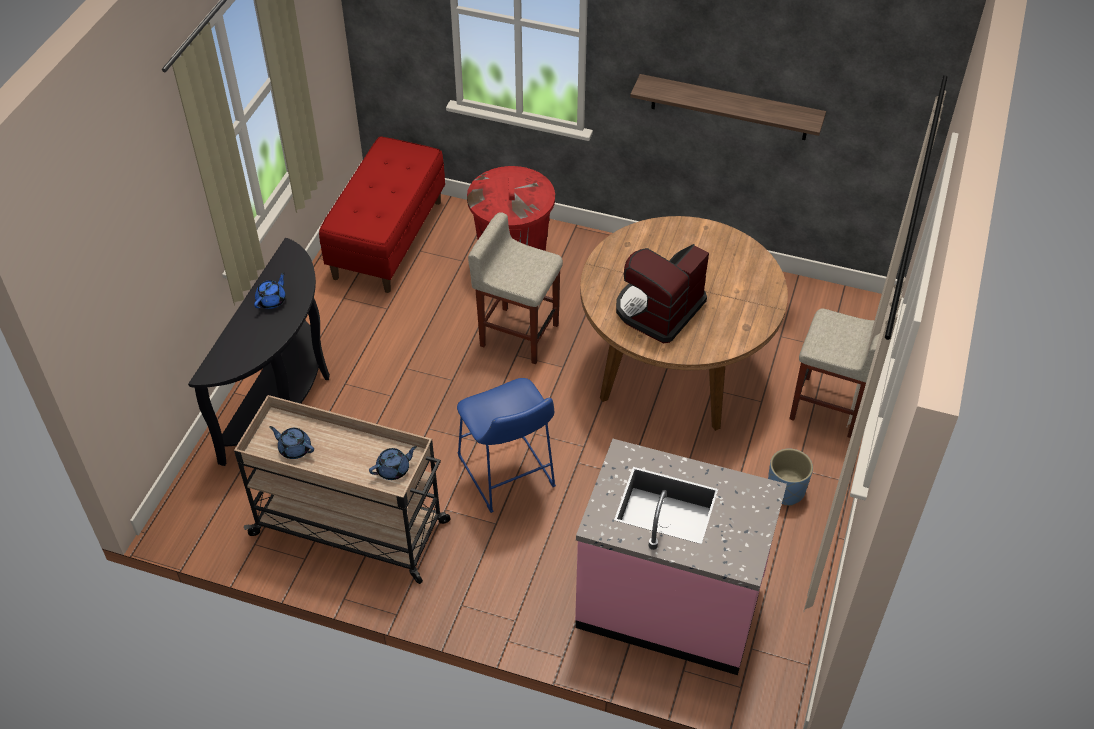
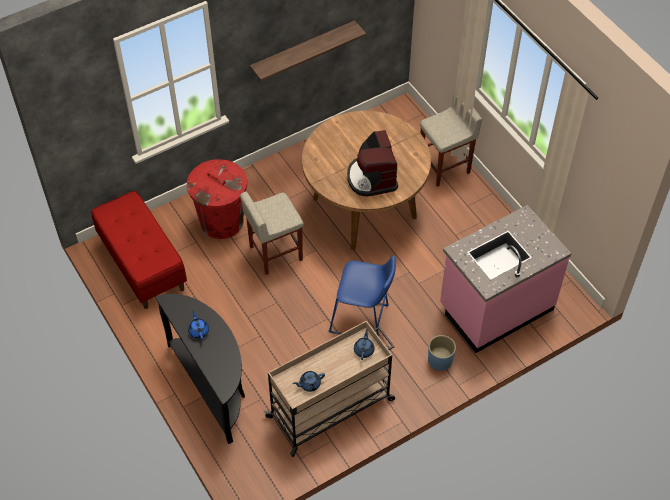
camera: 50 degrees left, 5 degrees up
(785, 491) = (475, 219): blue planter -> blue planter (440, 361)

